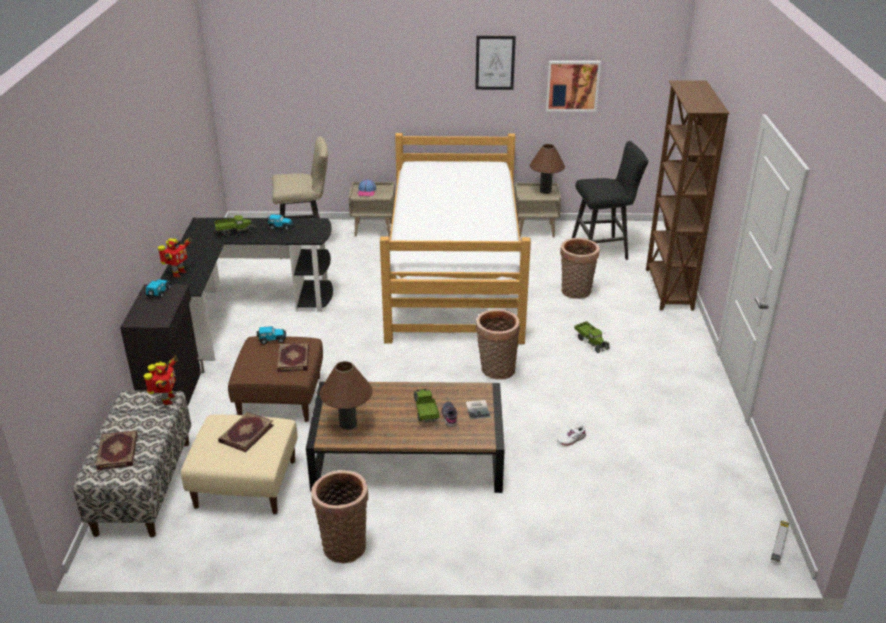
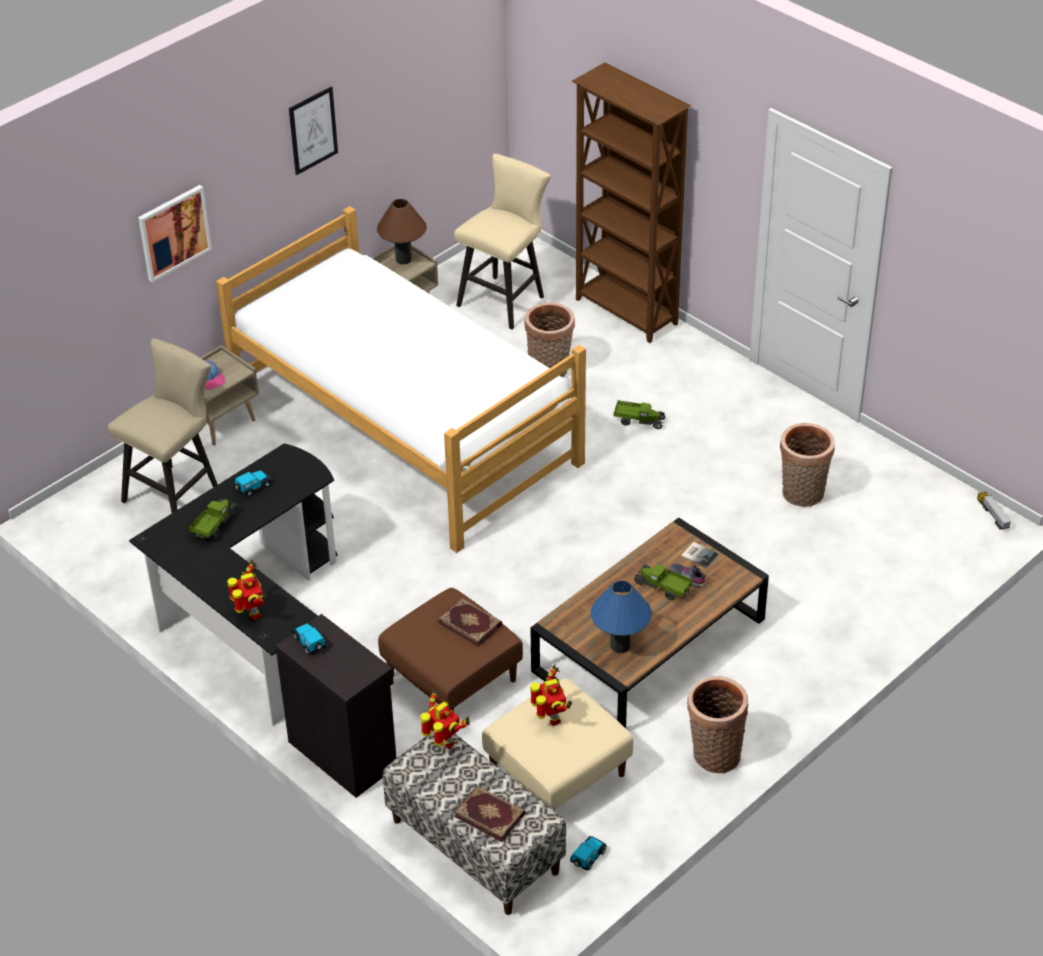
camera: 45 degrees left, 10 degrees up
(245, 433) = (551, 719): book -> toy robot
(272, 339) = (414, 619): toy car -> toy car (588, 857)
(348, 424) = (620, 645): brown table lamp -> blue table lamp
(496, 370) = (600, 509): basket -> basket (802, 495)
(571, 439) = (750, 532): white shoe -> none
(572, 85) = (398, 114): picture -> picture (174, 232)
(603, 250) = (505, 299): black stool -> beige stool

